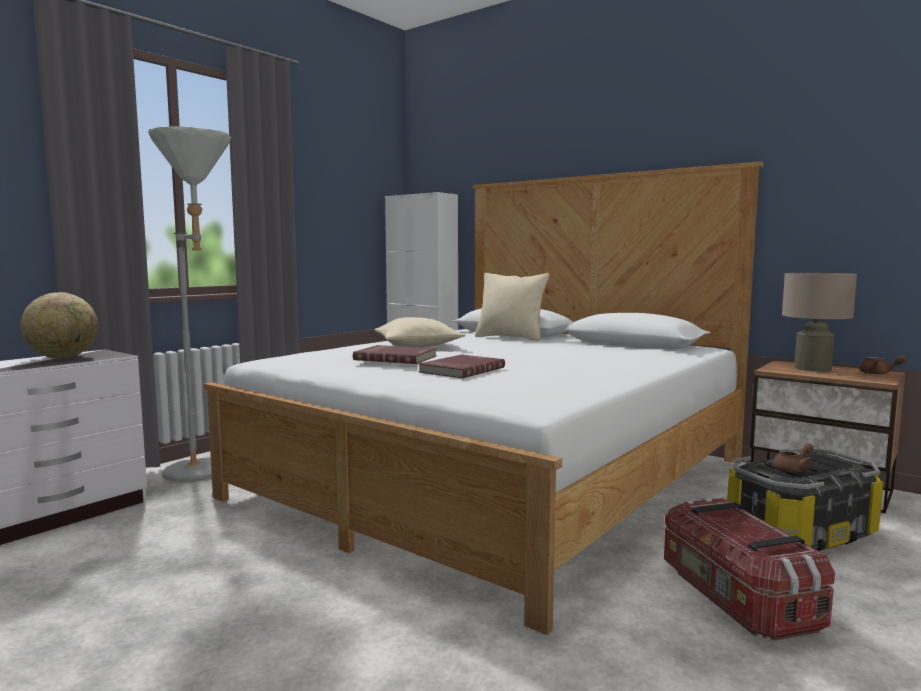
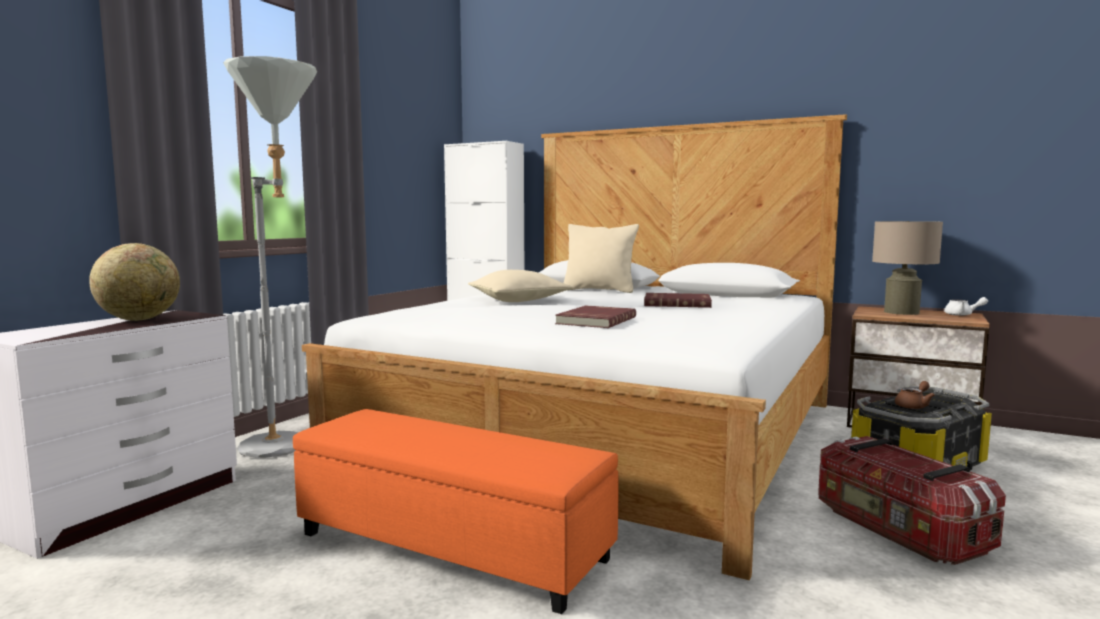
camera: 10 degrees left, 0 degrees up
(292, 575) = (452, 545): none -> orange ottoman
(396, 358) = (518, 310): red book -> red book (677, 303)
(879, 373) = (962, 315): brown teapot -> white teapot

